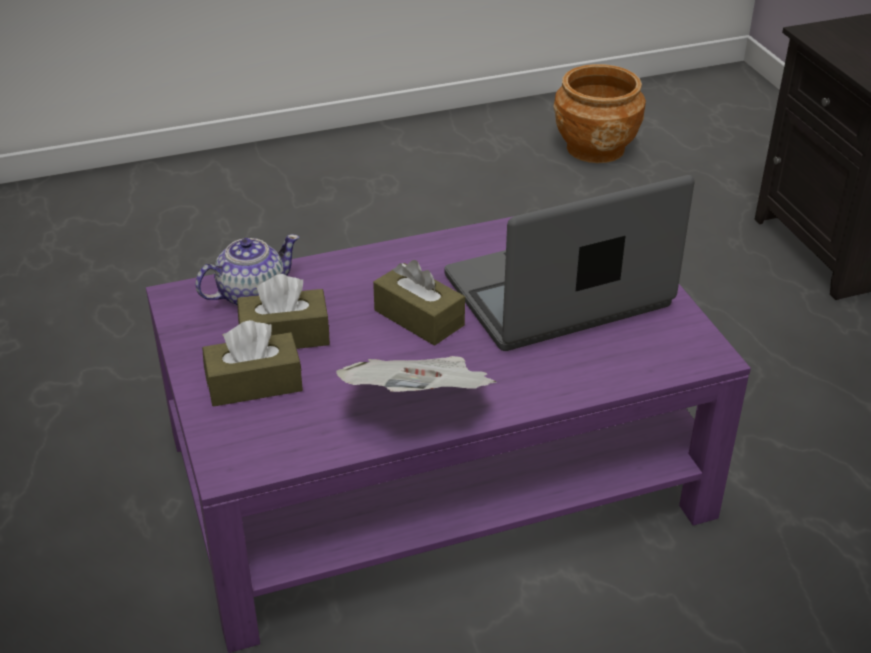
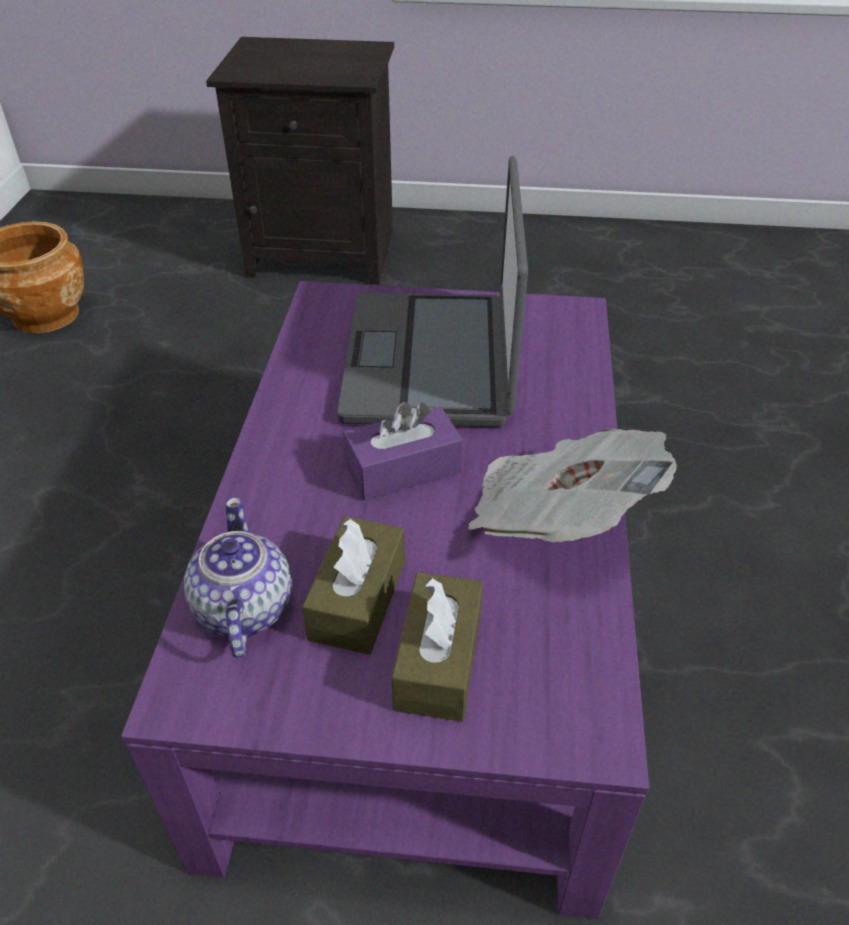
camera: 65 degrees left, 5 degrees up
(419, 318) = (403, 469): brown tissue box -> purple tissue box

